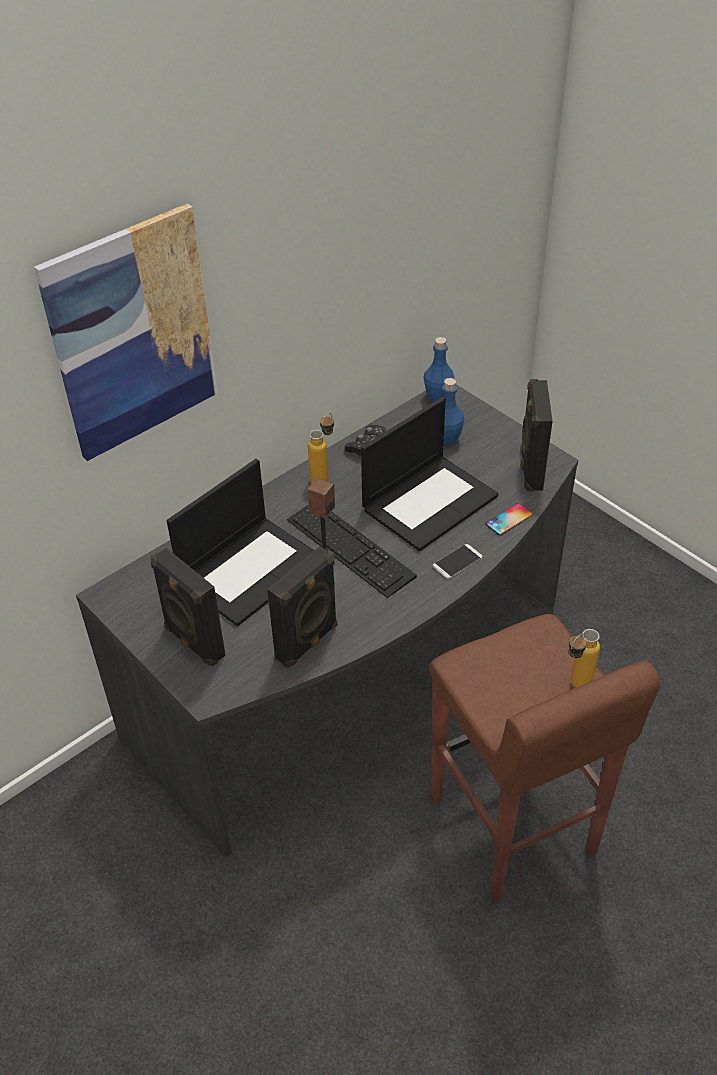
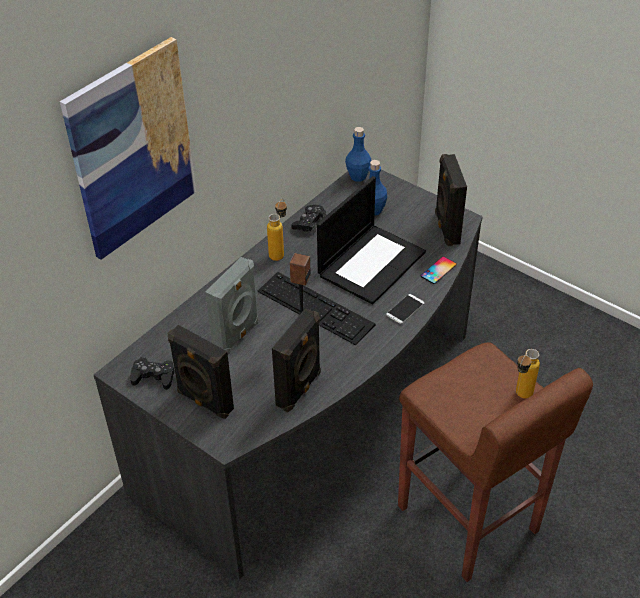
camera: 10 degrees left, 0 degrees up
(143, 606) = (153, 377): none -> black game controller
(251, 569) = (237, 335): laptop -> grey speaker

